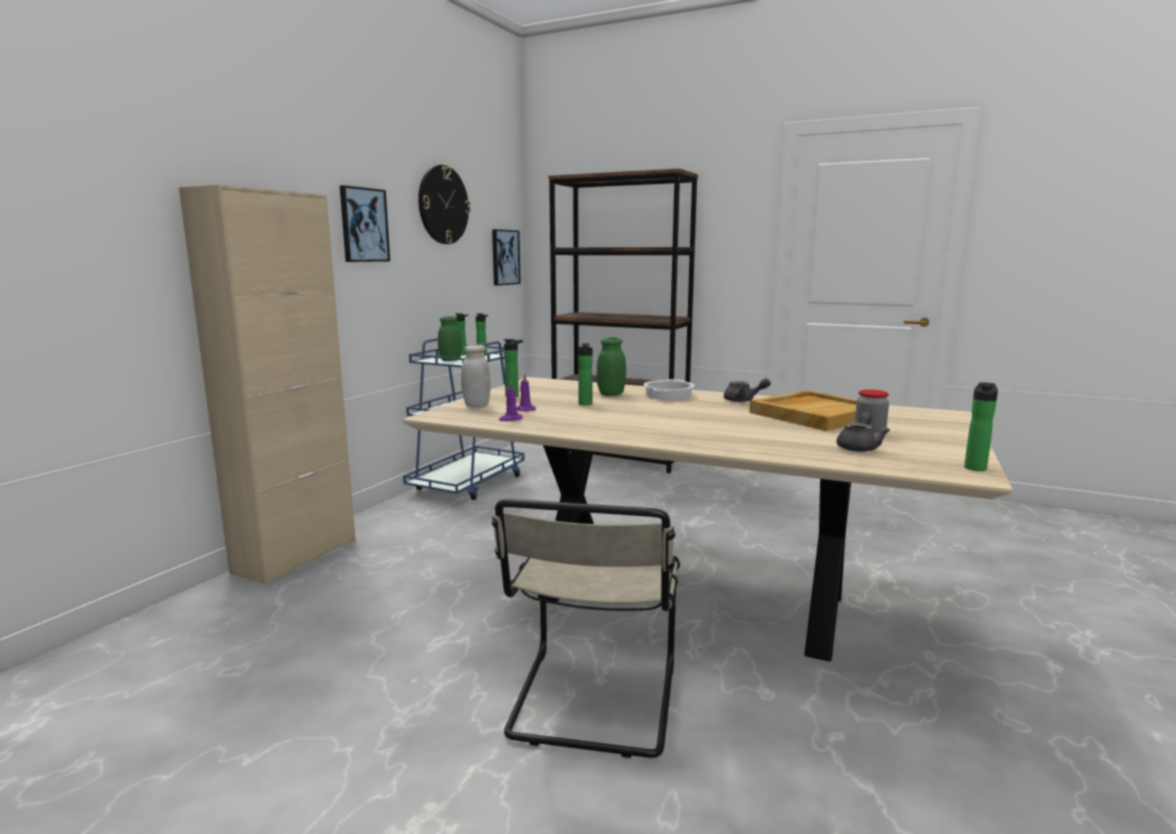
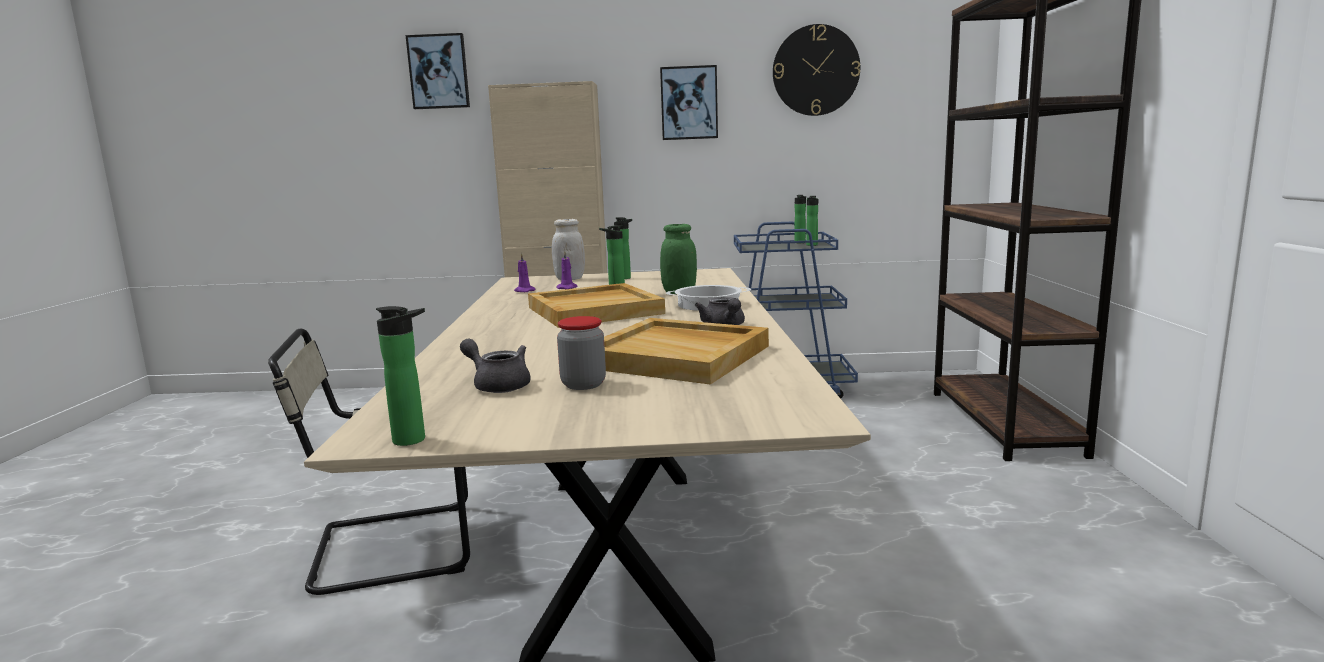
camera: 65 degrees right, 0 degrees up
(450, 360) = (762, 246): green jar -> none
(505, 257) = (939, 127): picture -> picture (439, 72)
(643, 413) = (595, 310): none -> beige tray
(859, 447) = (498, 385): grey teapot -> grey teapot turned 150 degrees counterclockwise

